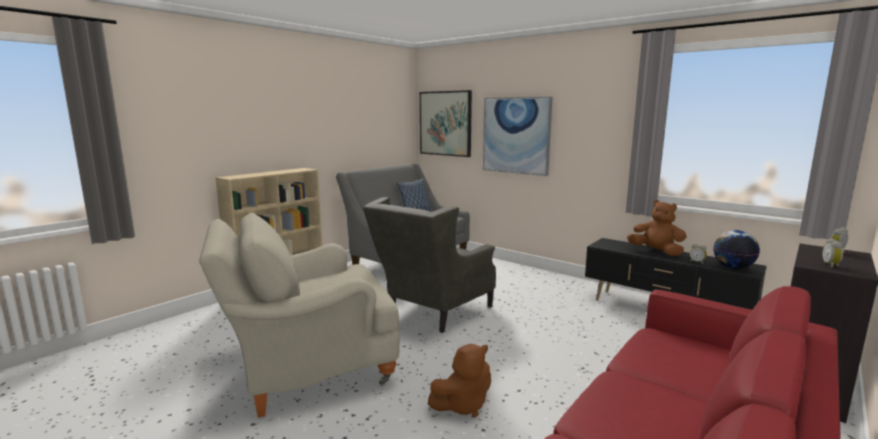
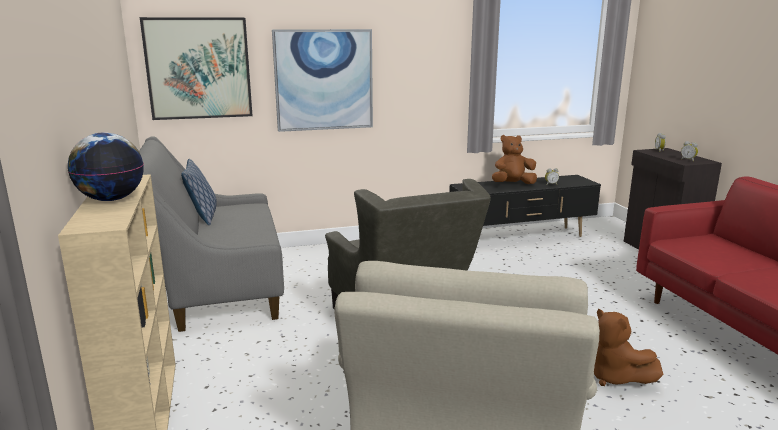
camera: 55 degrees left, 5 degrees up
(463, 405) = (613, 377): brown plush toy -> brown plush toy turned 135 degrees clockwise
(733, 268) = (573, 181): globe -> globe (111, 199)

